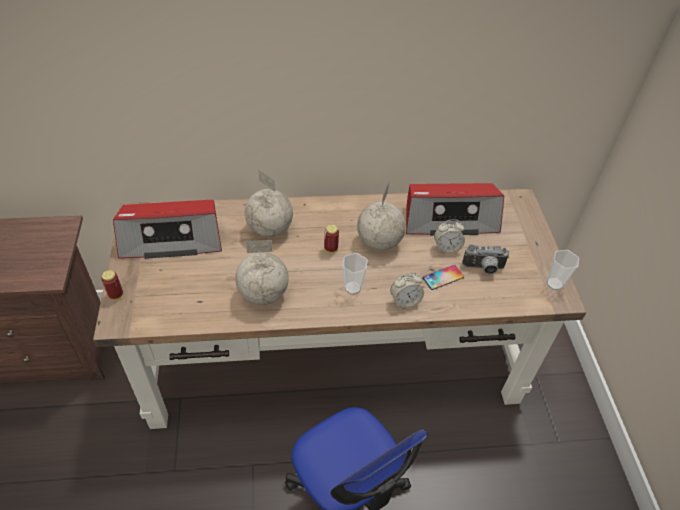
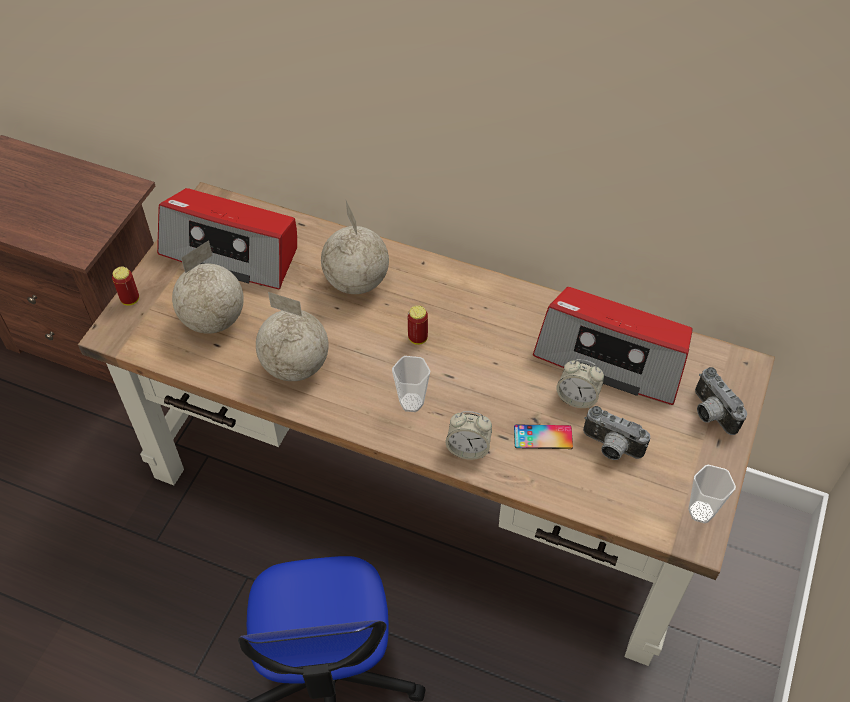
camera: 30 degrees right, 5 degrees up
(379, 242) = (489, 353): globe -> globe (214, 320)
(521, 229) = (710, 413): none -> camera

